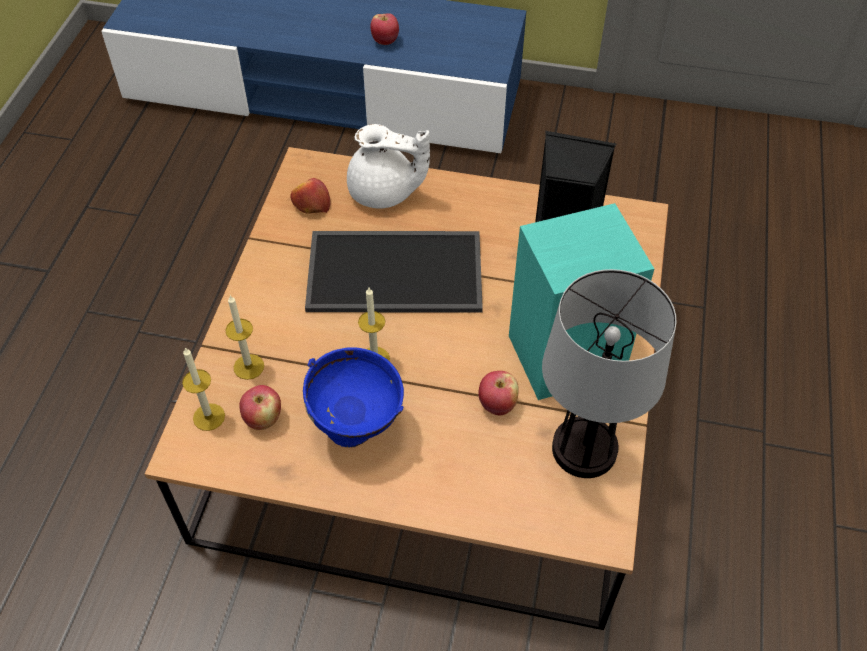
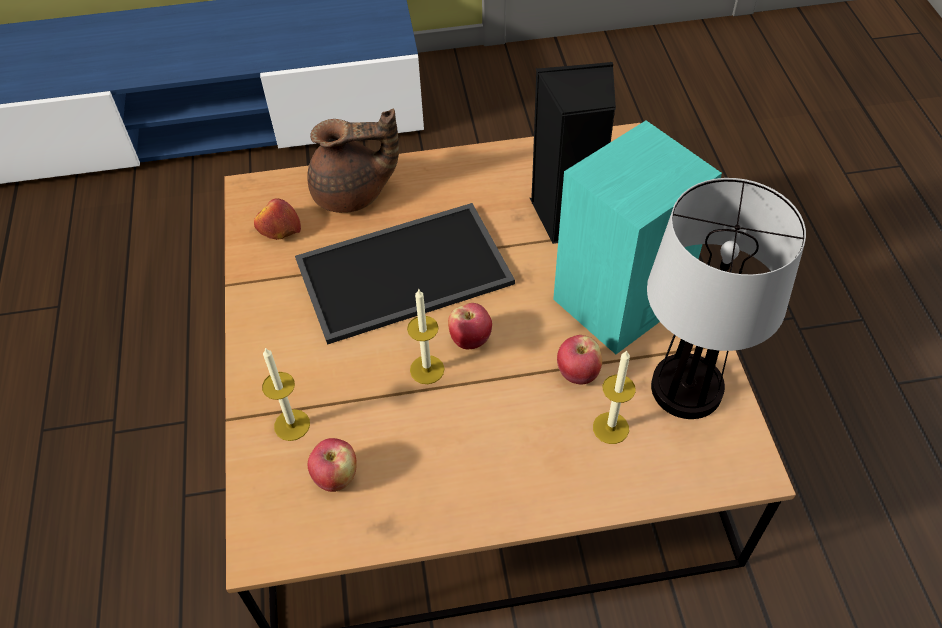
camera: 20 degrees left, 0 degrees up
(209, 417) = (272, 496): candle -> candle (610, 428)
(359, 431) = (448, 452): blue bowl -> none
(384, 193) = (353, 194): white teapot -> brown teapot
(385, 41) = (272, 44): apple -> apple (470, 339)

